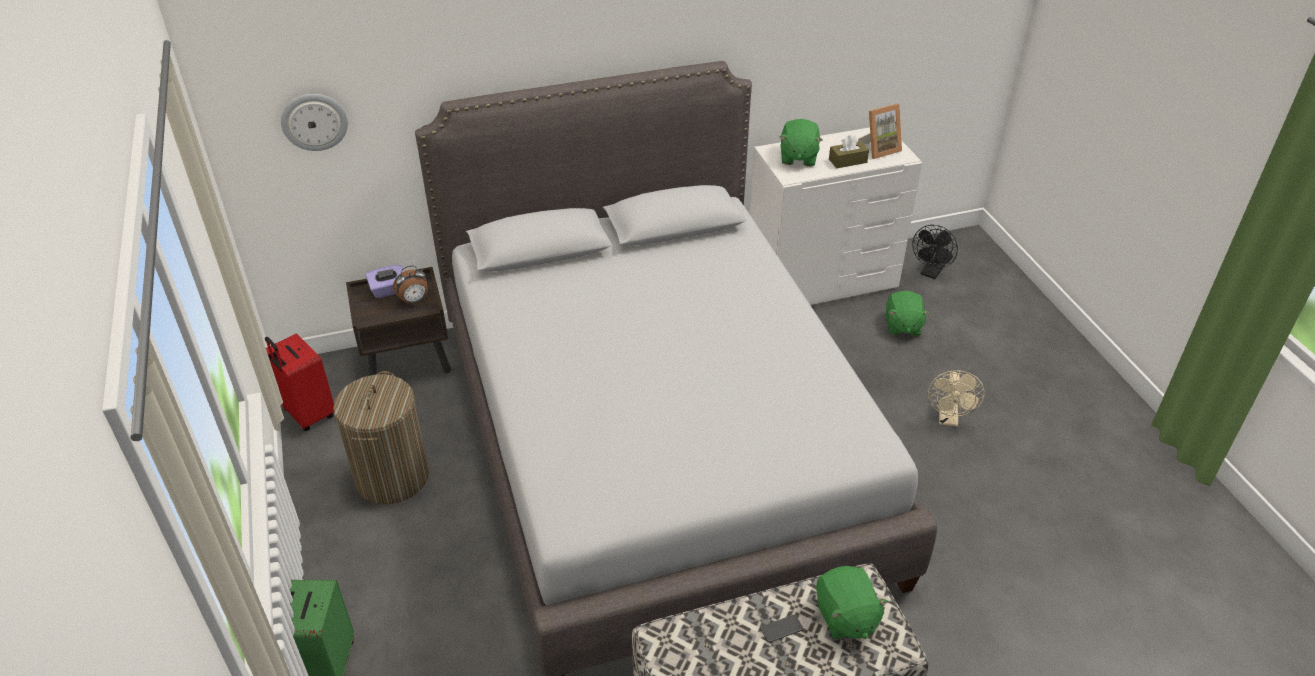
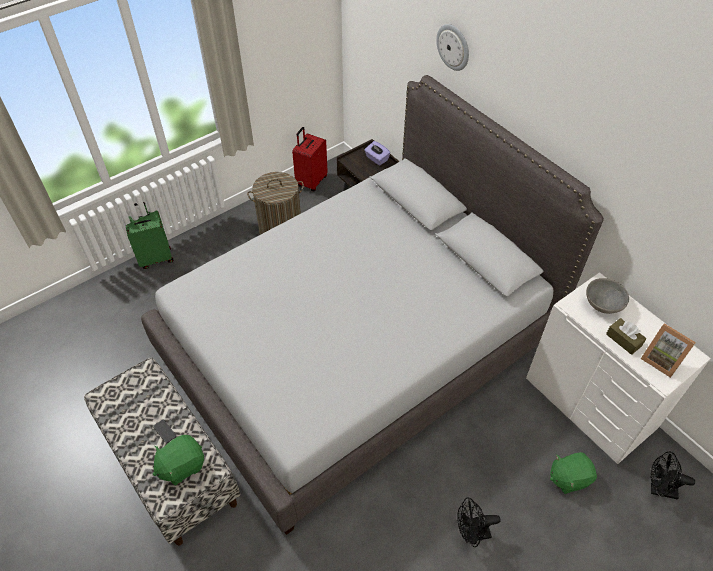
camera: 70 degrees right, 10 degrees up
(314, 121) = (380, 38): wall clock -> wall clock (453, 47)
(414, 301) = (373, 173): alarm clock -> none
(798, 157) = (603, 304): green plush toy -> grey bowl
(948, 419) = (471, 534): beige fan -> black fan

